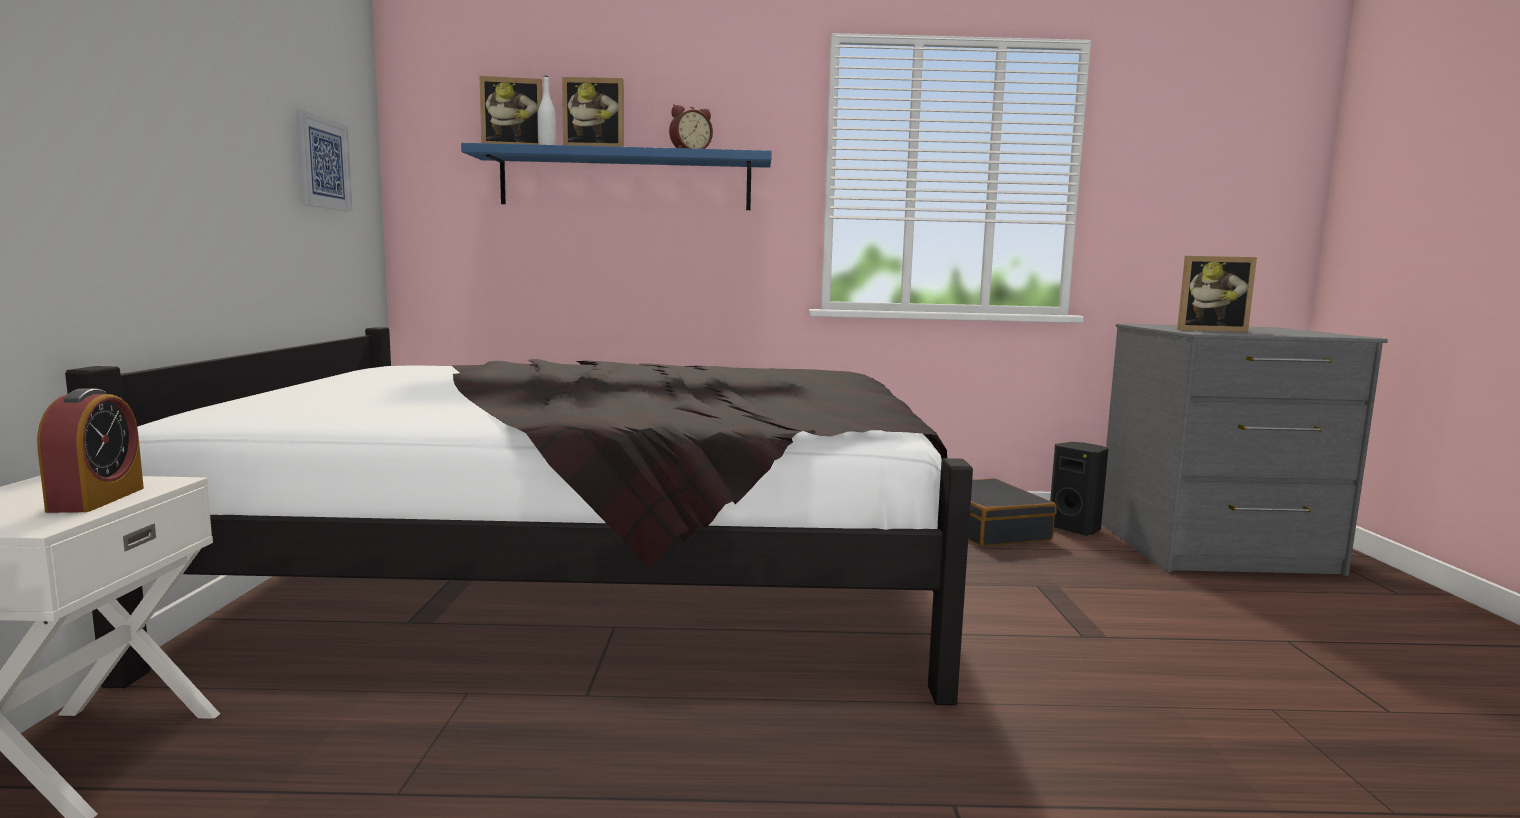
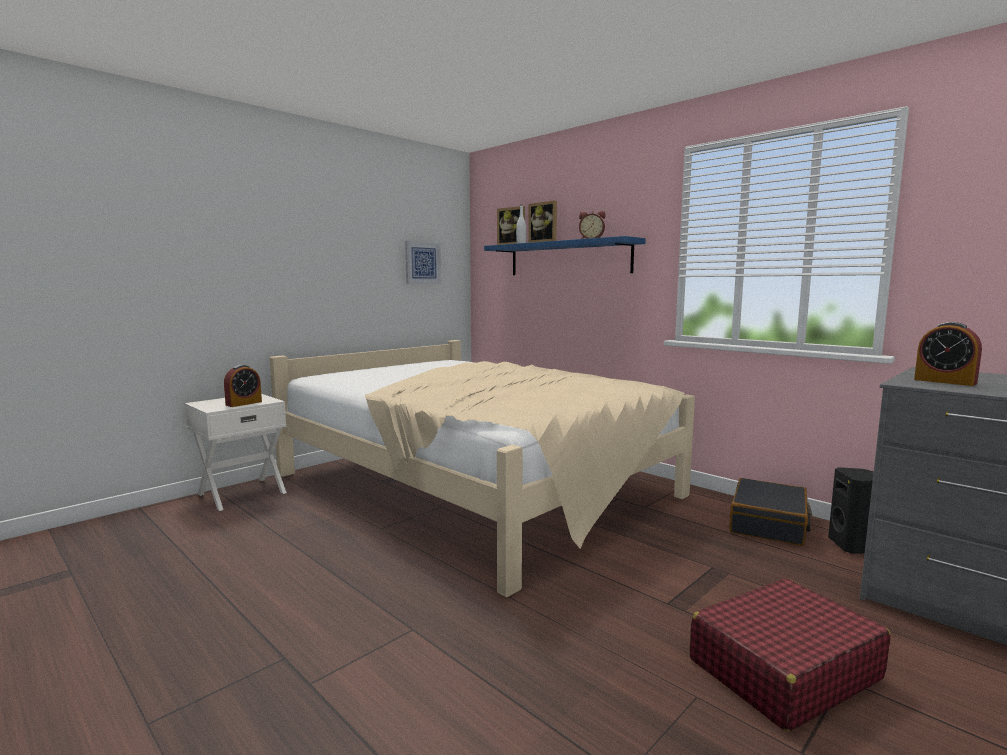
camera: 45 degrees right, 0 degrees up
(598, 579) = (476, 485): black bed -> beige bed
(1208, 330) = (945, 381): picture frame -> alarm clock
(1254, 653) = (783, 669): none -> red suitcase

